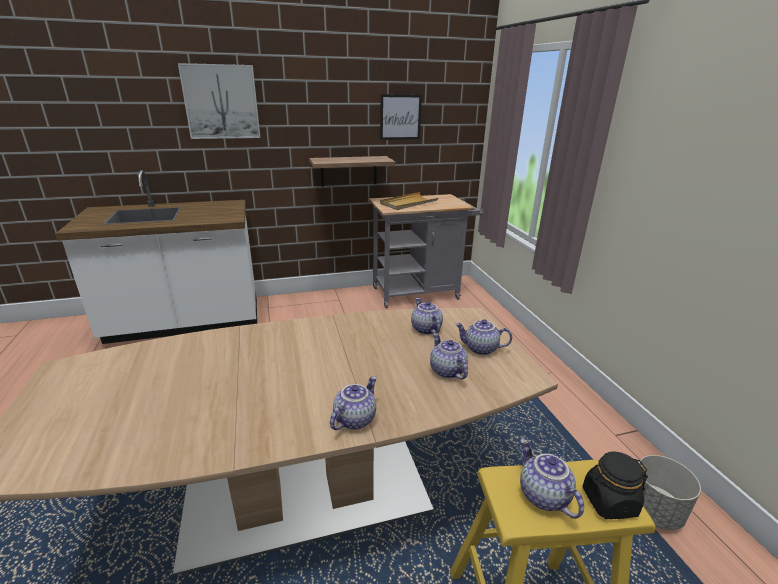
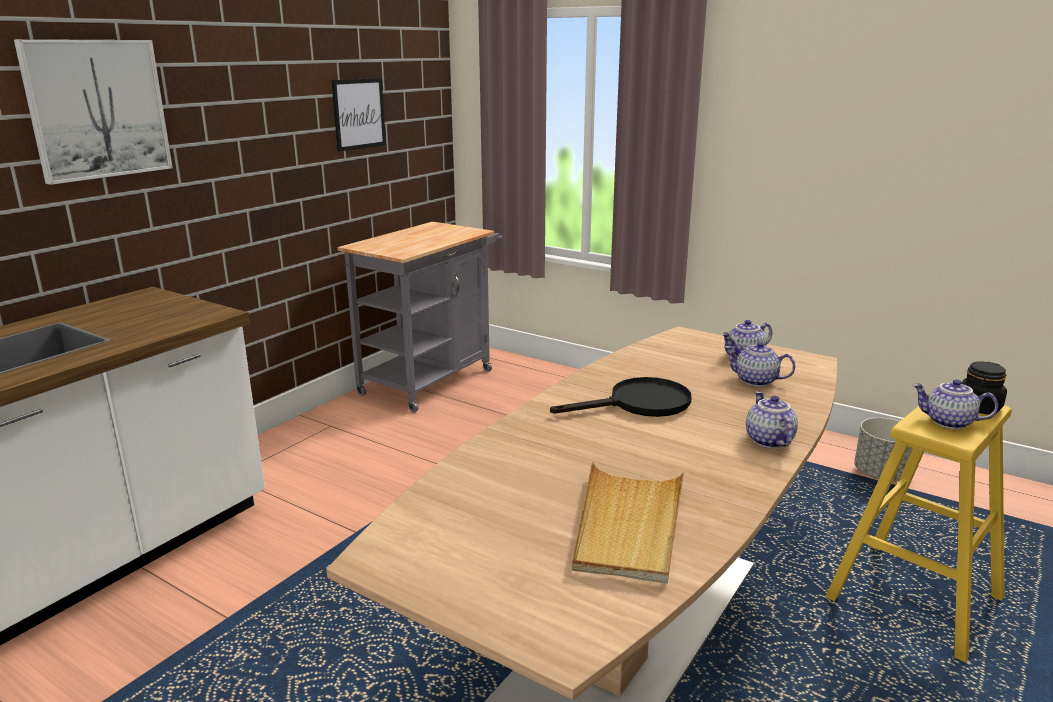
camera: 40 degrees left, 5 degrees down
(337, 350) = (639, 404): none -> black frying pan
(349, 171) = (302, 207): shelf -> none
(408, 203) = (408, 242): beige tray -> beige tray (628, 525)
(425, 329) = (672, 359): teapot -> none

